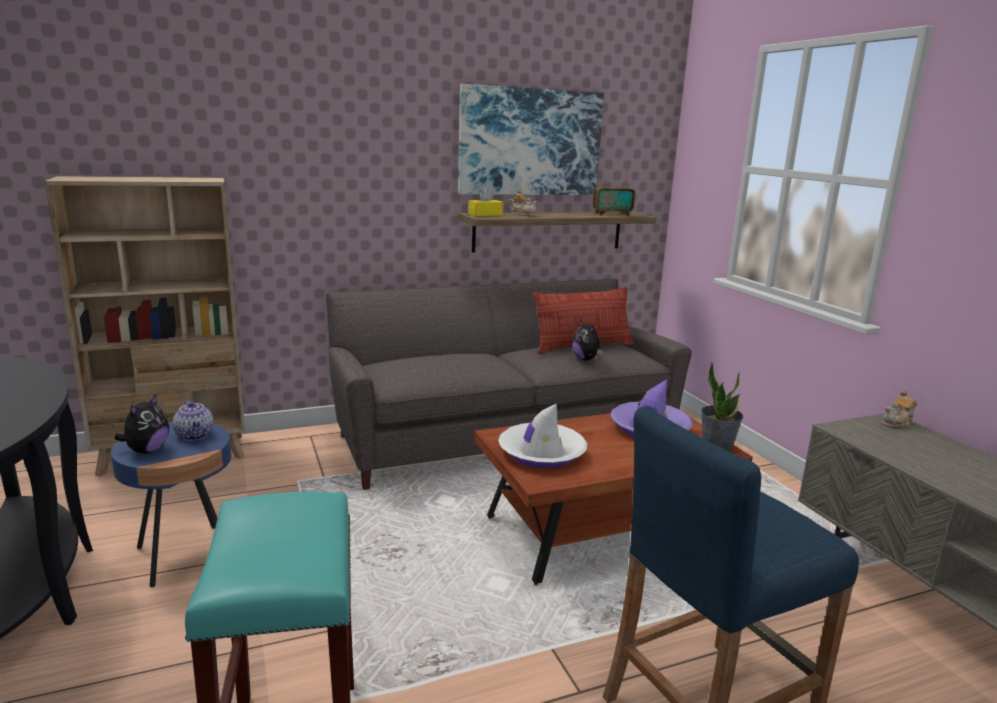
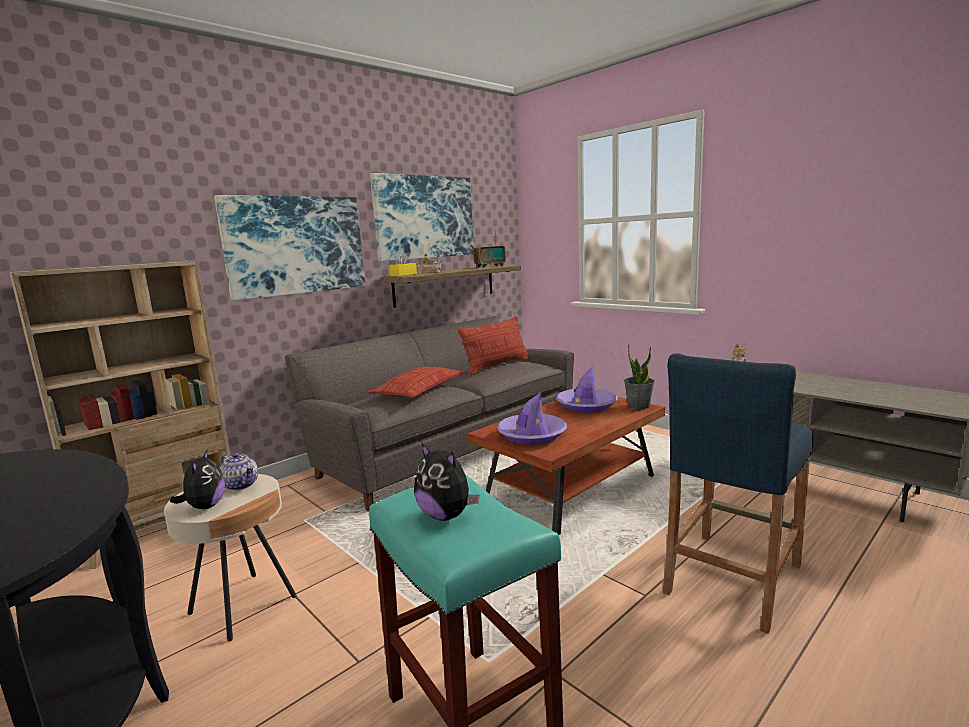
camera: 20 degrees left, 5 degrees down
(185, 555) = (243, 605): blue side table -> beige side table
(354, 167) = (295, 245): none -> picture
(461, 361) = (419, 390): none -> pillow
(541, 453) = (531, 435): white hat -> purple hat
(586, 359) = (507, 372): plush toy -> plush toy (446, 515)

